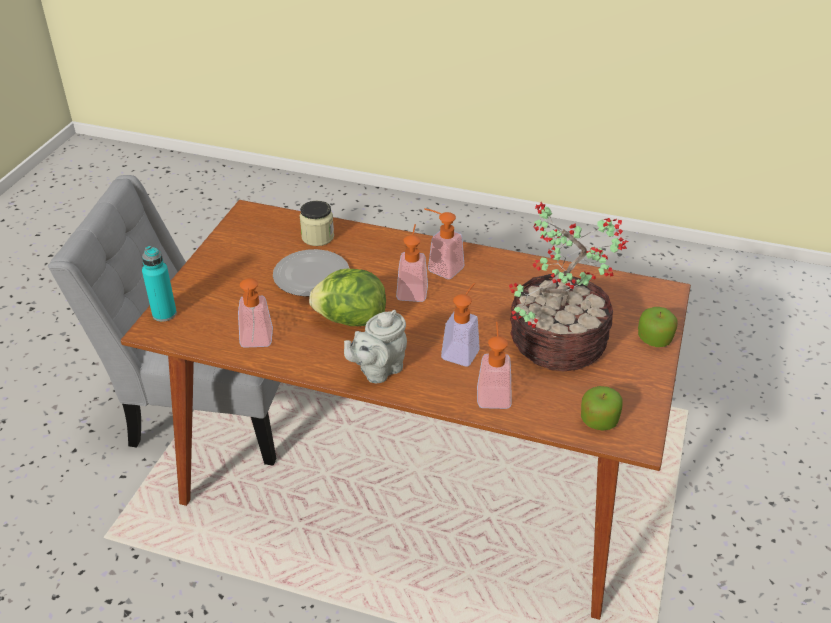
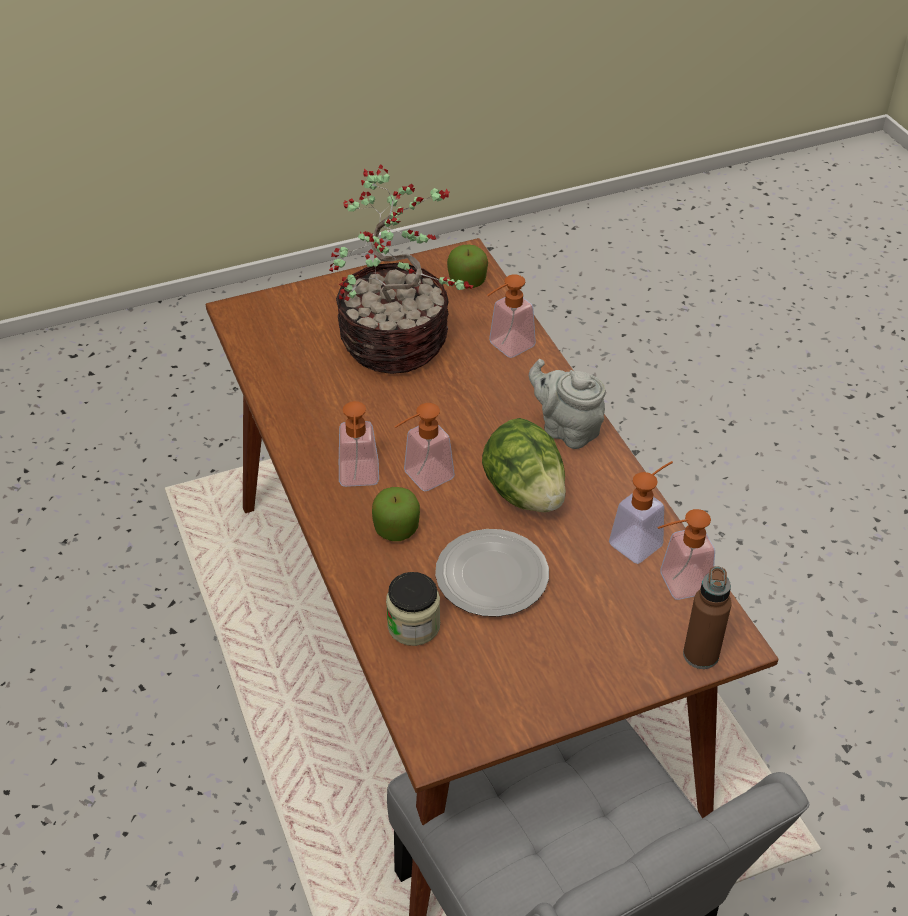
camera: 130 degrees left, 5 degrees up
(164, 314) = (700, 655): turquoise bottle -> brown bottle
(378, 370) = (567, 430): grey teapot -> grey teapot turned 150 degrees counterclockwise
(463, 350) = (474, 393): soap dispenser -> soap dispenser (676, 584)
(654, 339) = (323, 292): apple -> apple (396, 528)

